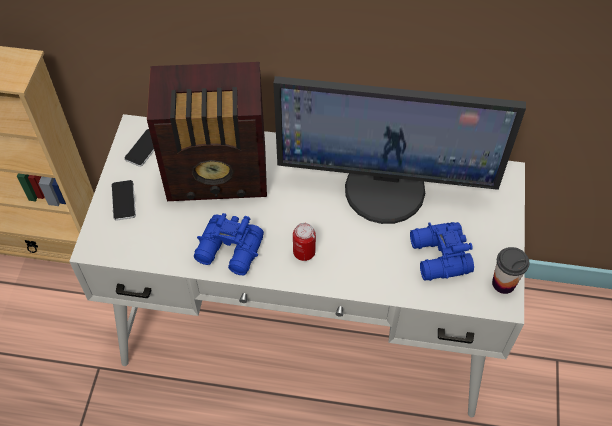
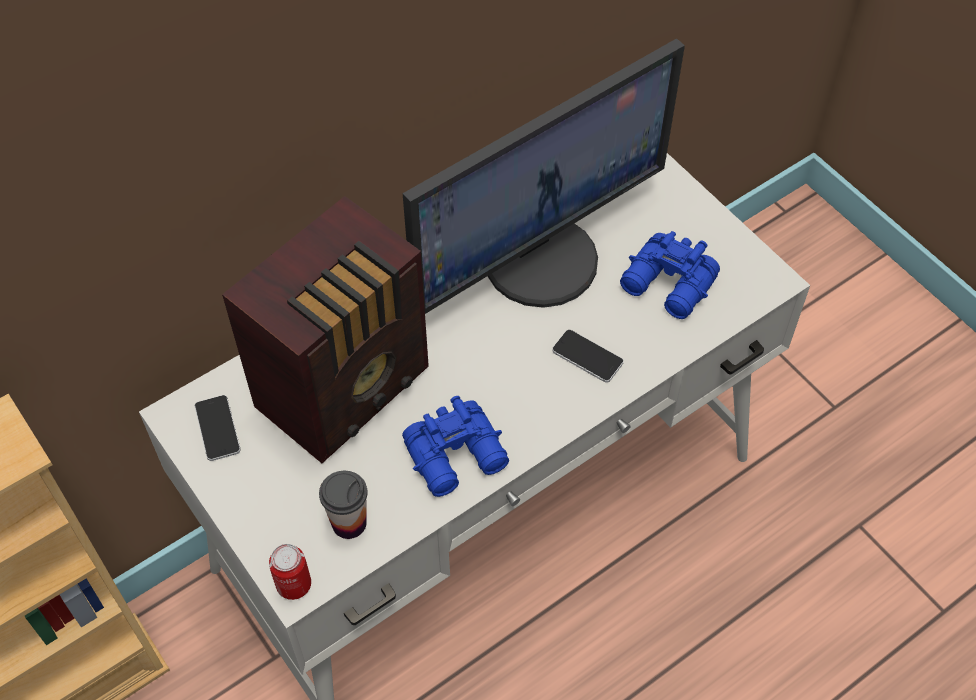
camera: 45 degrees left, 0 degrees up
(123, 200) = (267, 506): phone -> phone (587, 357)
(304, 252) = (535, 391): can -> can (294, 584)
(503, 283) = (752, 262): cup -> cup (349, 523)

